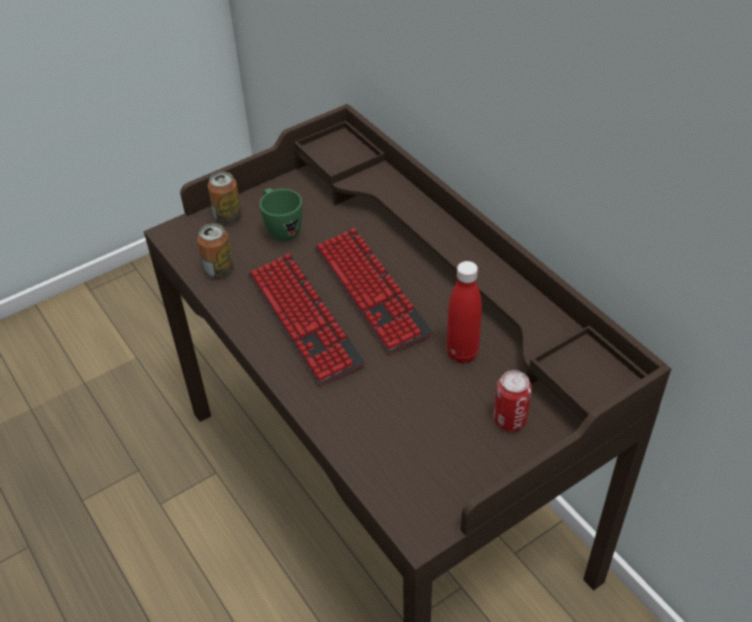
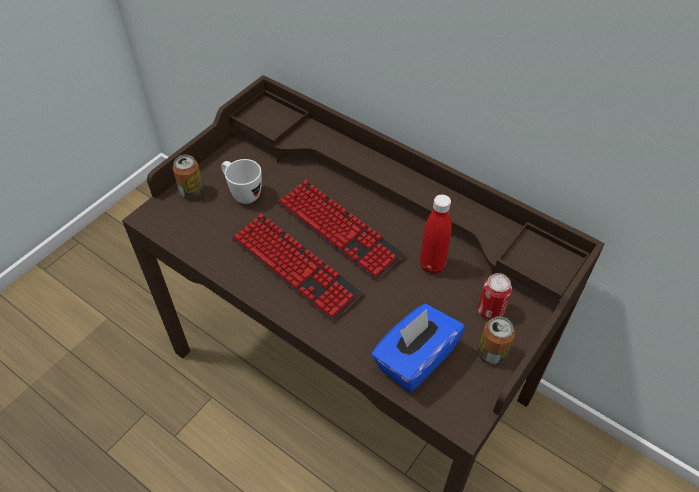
camera: 20 degrees left, 5 degrees up
(219, 270) = (204, 240): can -> can (491, 353)
(281, 229) = (242, 193): green mug -> white mug
(394, 449) = (414, 359): none -> blue tissue box

